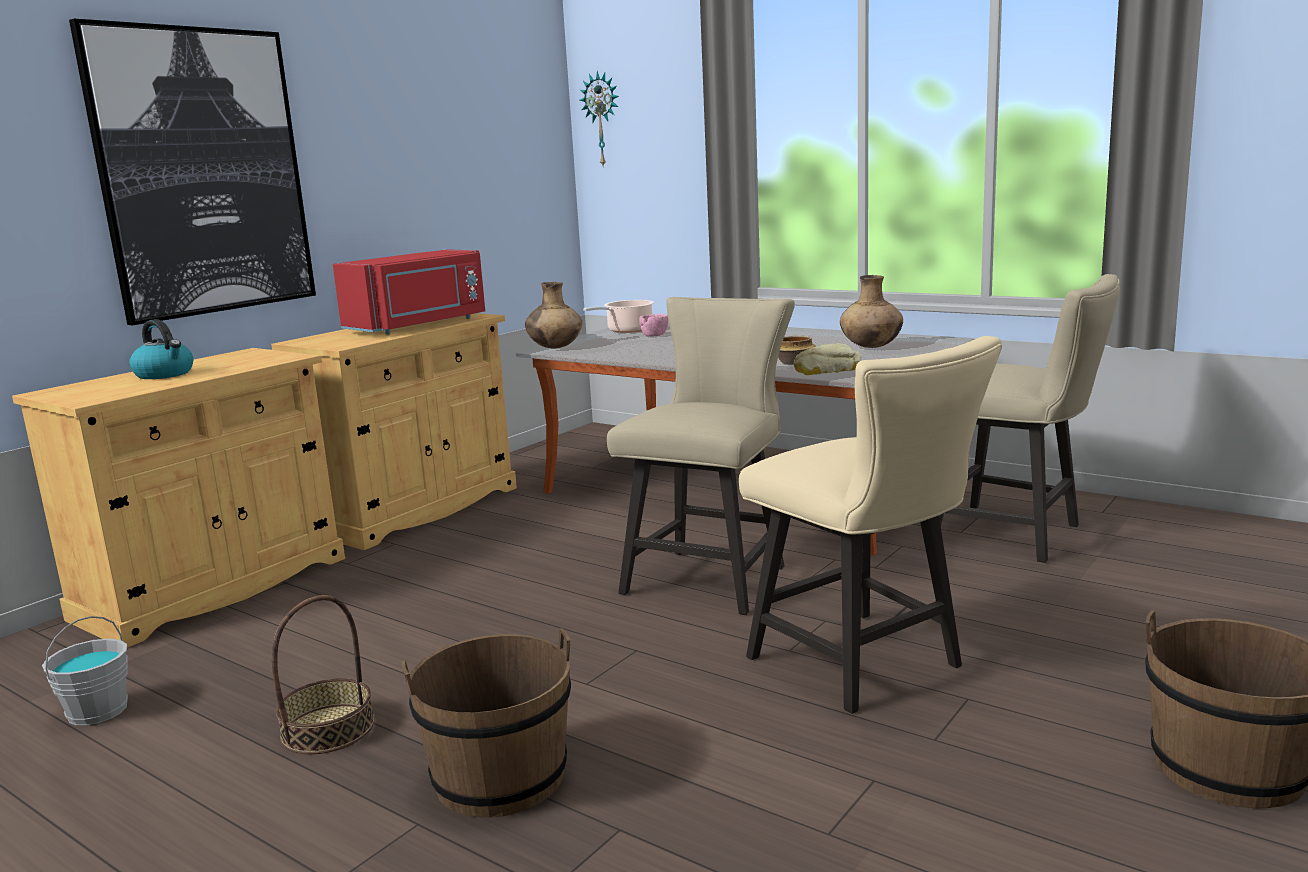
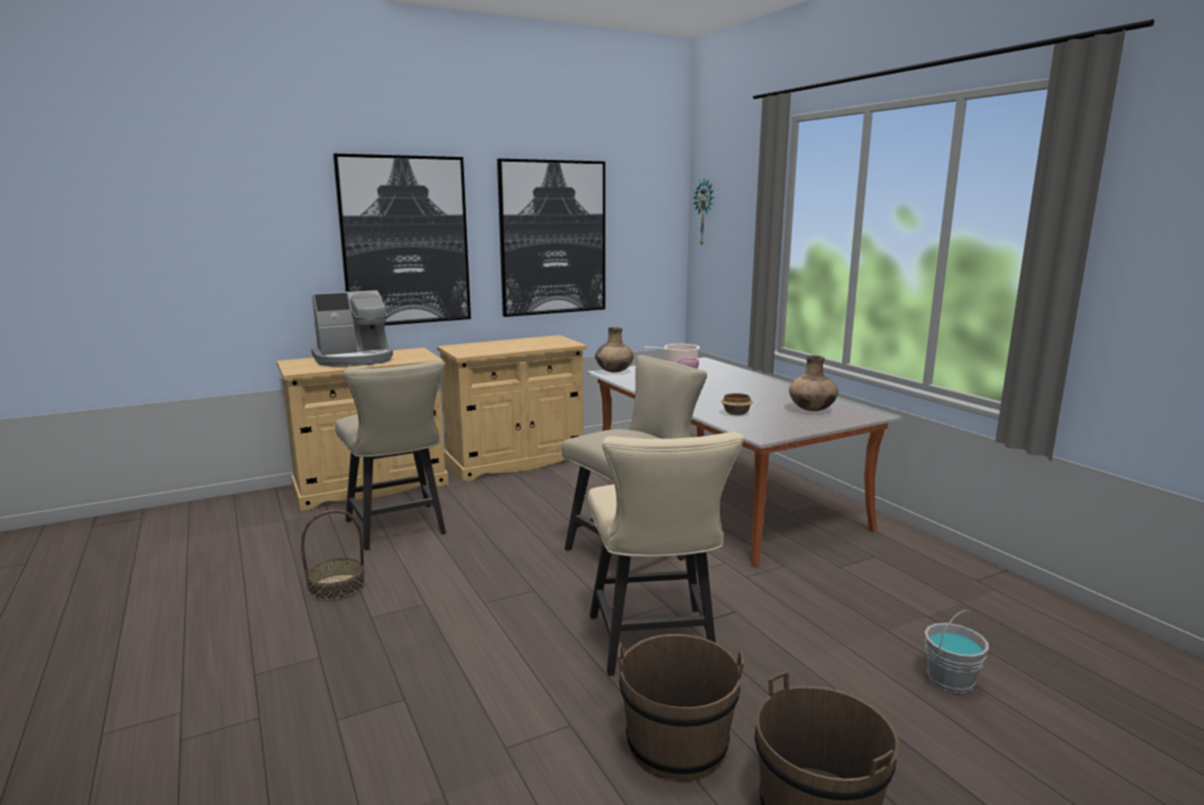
camera: 25 degrees right, 0 degrees up
(97, 711) = (257, 543): grey bucket -> grey bucket (949, 680)
(165, 374) = (355, 359): kettle -> coffee machine
(412, 163) = (553, 238): none -> picture
(420, 325) = (528, 345): red microwave -> none
(500, 778) = (382, 645): brown bucket -> brown bucket (677, 745)
(827, 370) = (747, 424): bread -> none
(1017, 535) = (880, 581): beige chair -> beige chair (399, 530)

